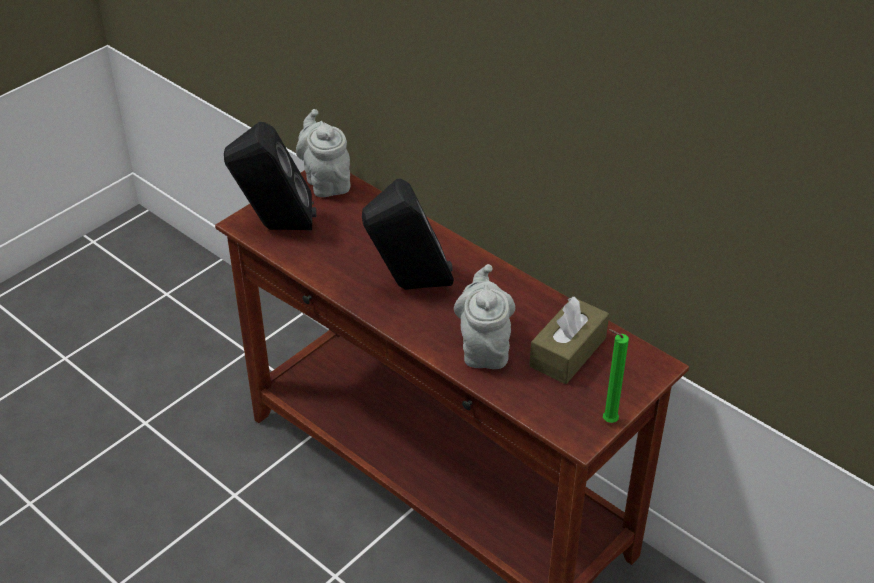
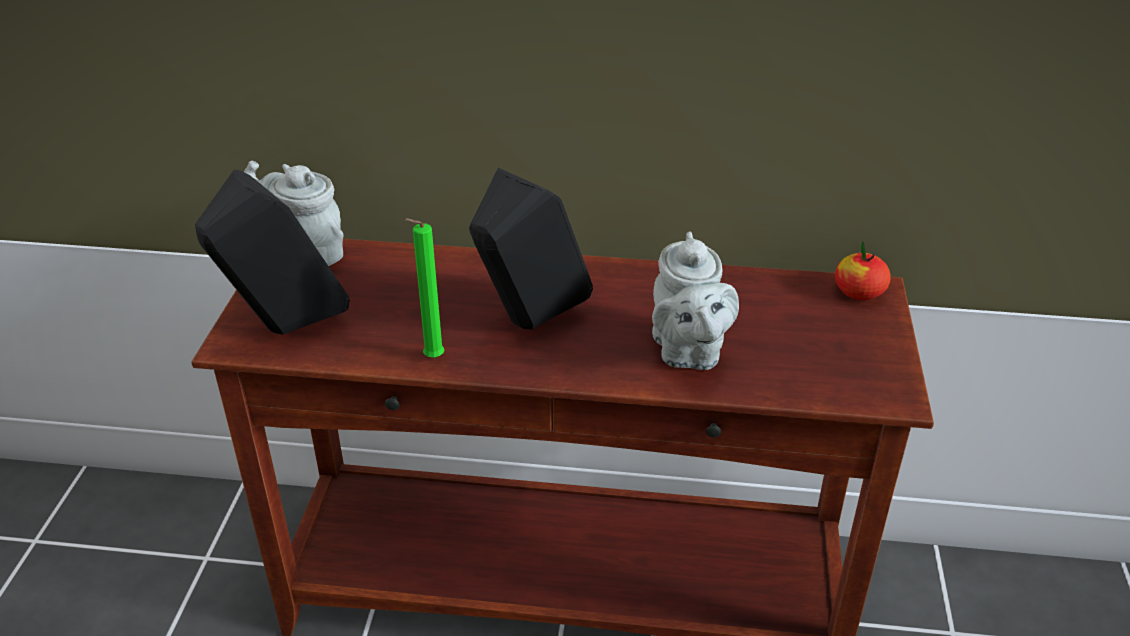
camera: 35 degrees left, 5 degrees down
(484, 348) = (687, 352): grey teapot -> grey teapot turned 150 degrees counterclockwise
(568, 352) = (777, 316): brown tissue box -> none
(607, 421) = (899, 366): green candle -> green candle (431, 359)
(643, 362) = (859, 292): none -> apple

